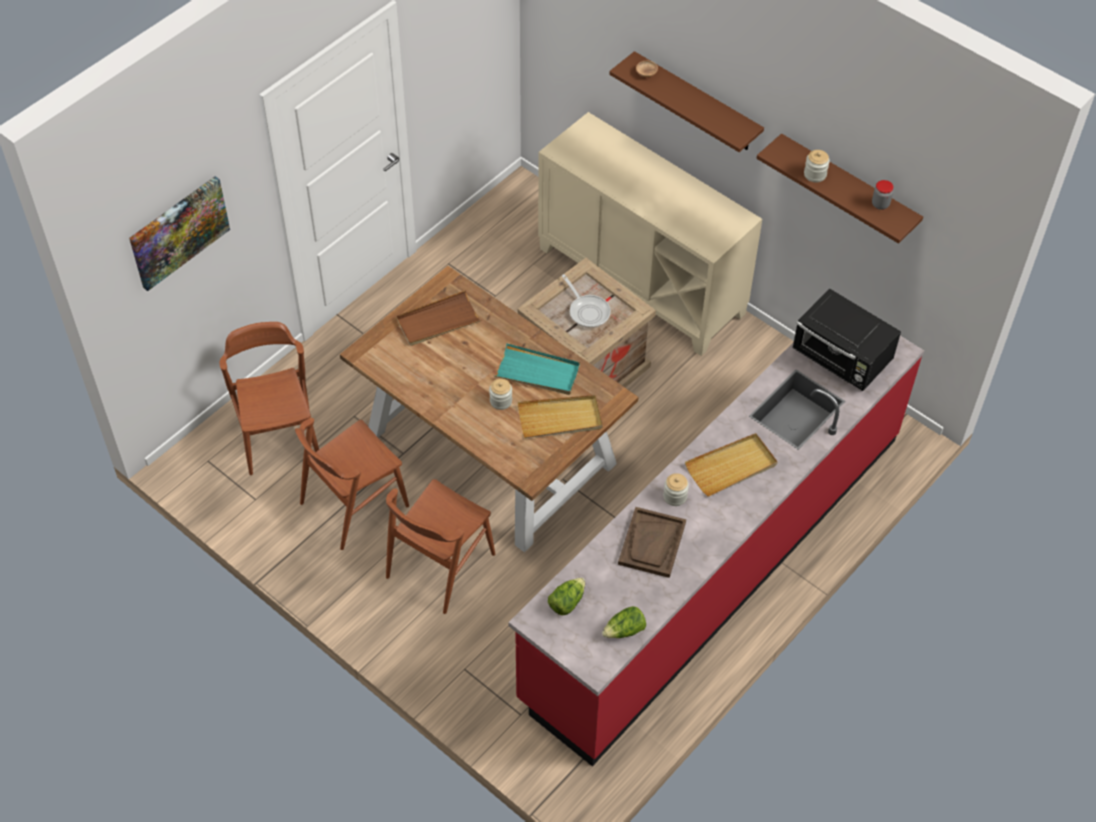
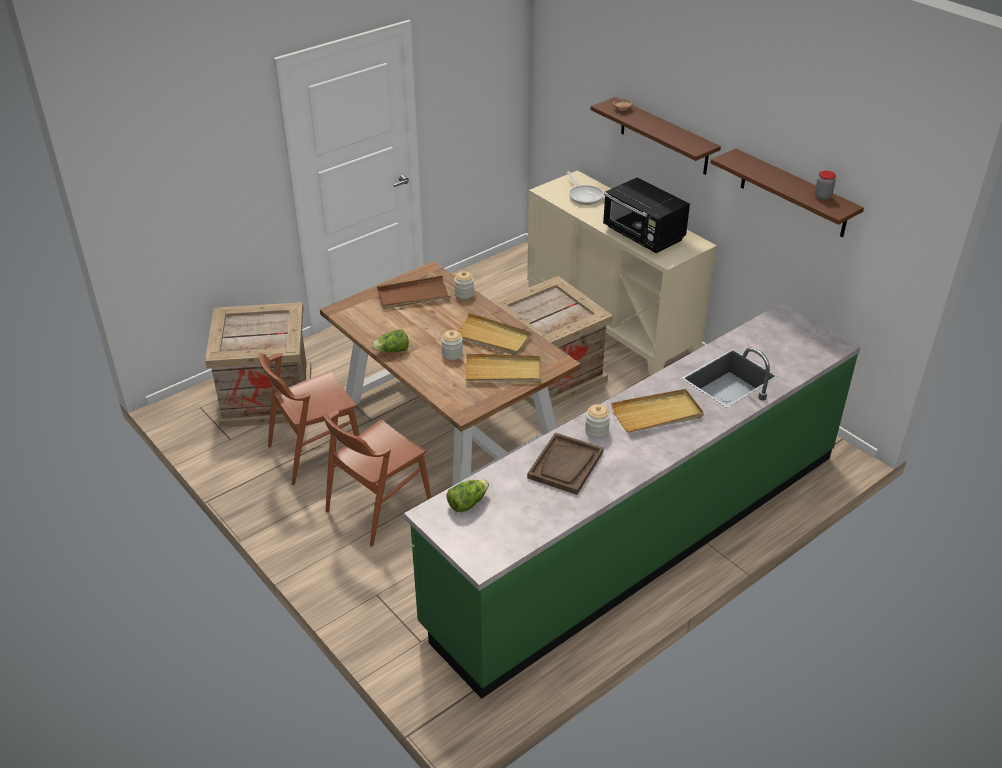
camera: 10 degrees right, 15 degrees down
(179, 232) = (186, 167): picture -> none
(278, 435) = (267, 395): brown chair -> crate
(538, 372) = (492, 337): turquoise tray -> beige tray
(587, 311) = (551, 311): frying pan -> frying pan (584, 196)
(624, 630) = (520, 534): lettuce -> lettuce (392, 351)
(714, 564) = (639, 536): red counter -> green counter
(815, 174) = (763, 174): jar -> jar (464, 294)
(841, 359) = (778, 346): black microwave -> black microwave (643, 236)

